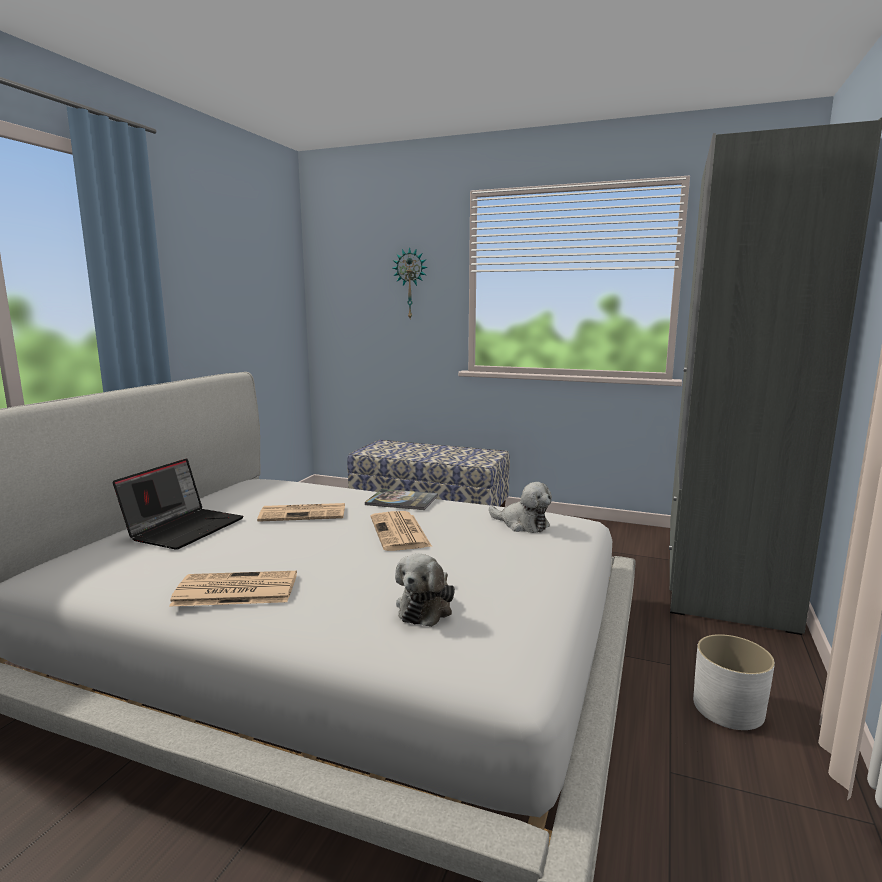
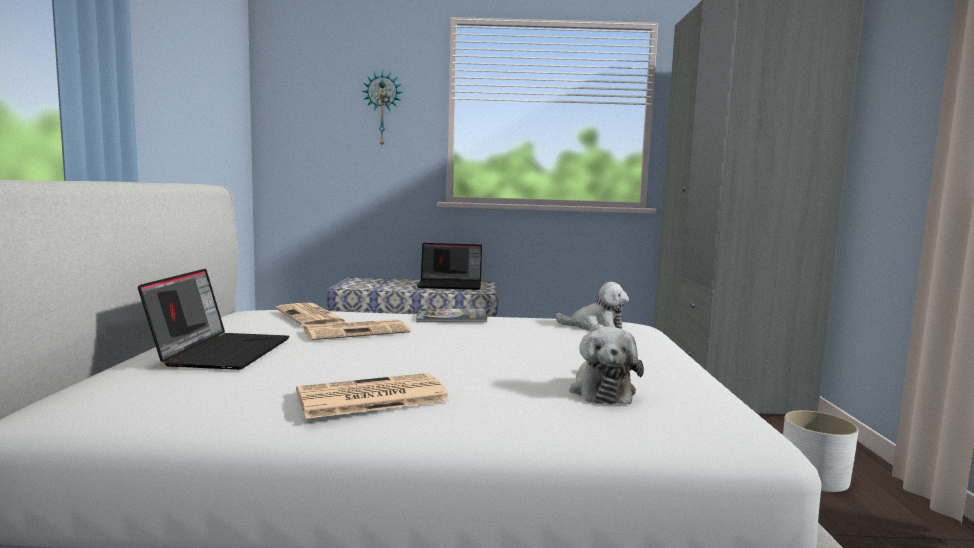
camera: 20 degrees left, 5 degrees down
(400, 532) = (488, 339): newspaper -> newspaper (312, 317)
(460, 454) = (451, 285): none -> laptop

